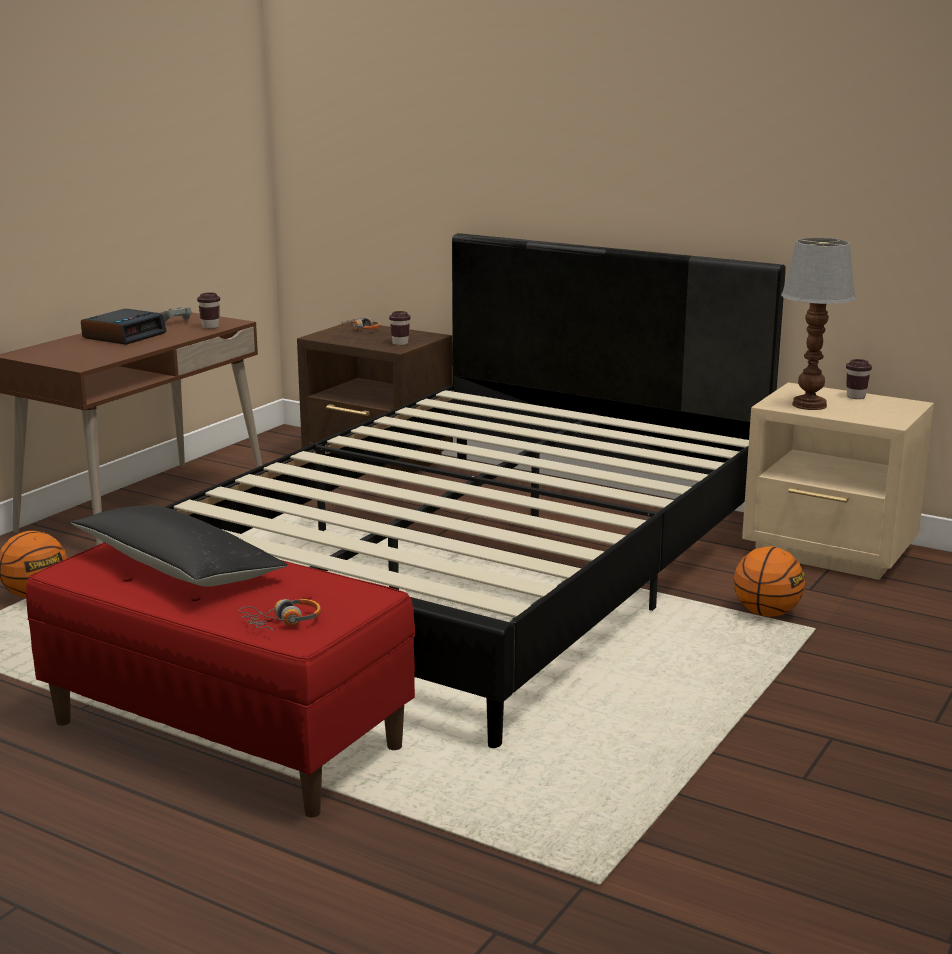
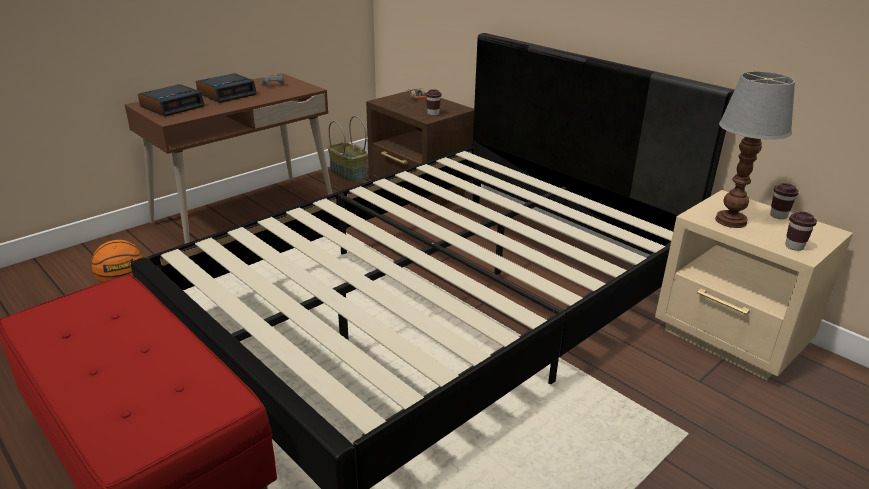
camera: 15 degrees right, 10 degrees up
(65, 353) = (172, 106): none -> alarm clock
(179, 568) = (109, 331): black pillow -> none
(210, 327) = (291, 92): brown cup -> brown cup (794, 246)
(260, 452) = (347, 174): none -> basket
(282, 622) = (126, 425): headphones -> none
(766, 613) = (650, 404): basketball -> none

